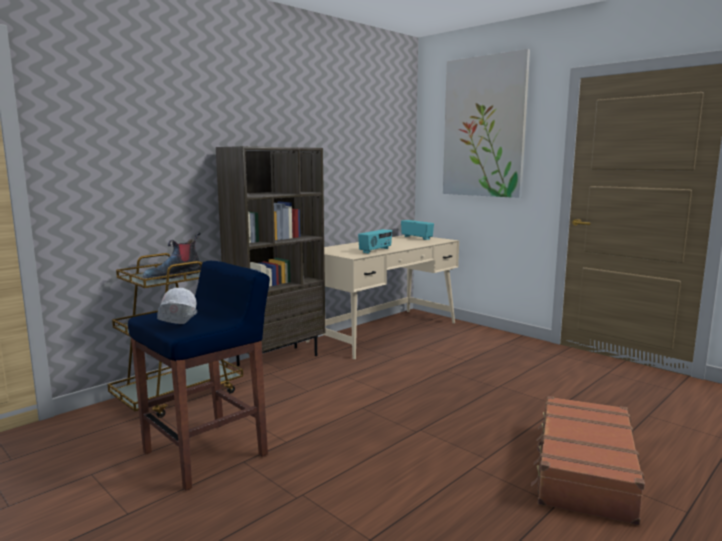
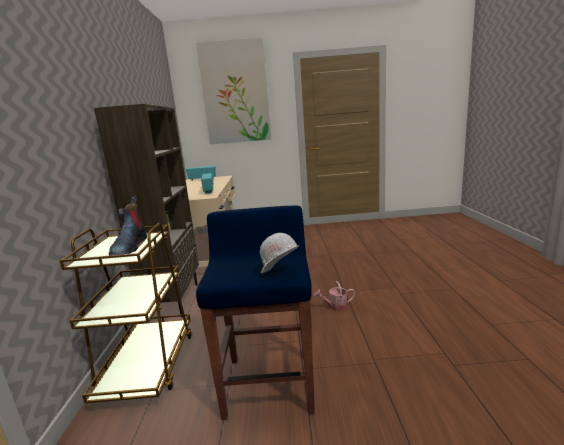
camera: 45 degrees left, 5 degrees up
(377, 436) = (335, 306): none -> watering can
(583, 470) = (430, 271): brown suitcase -> none

